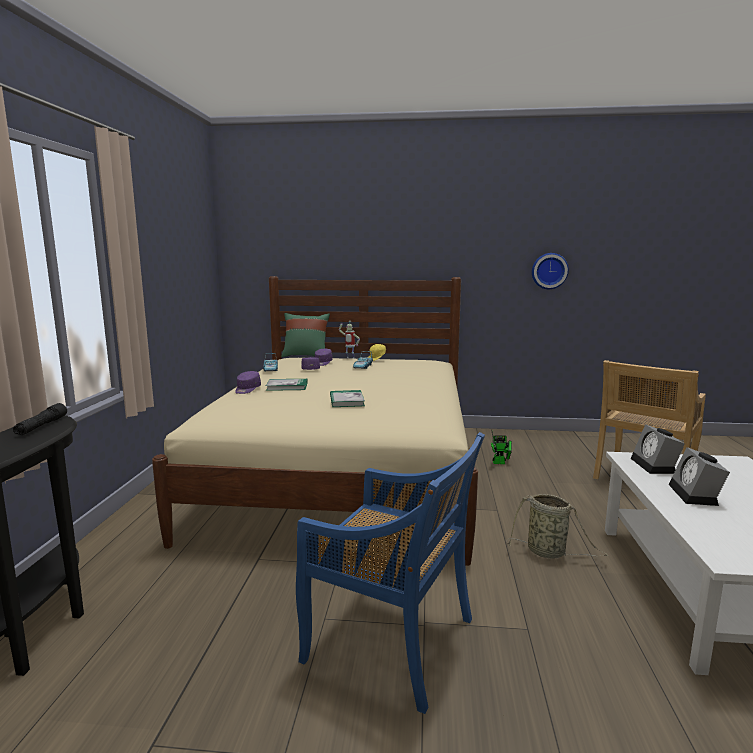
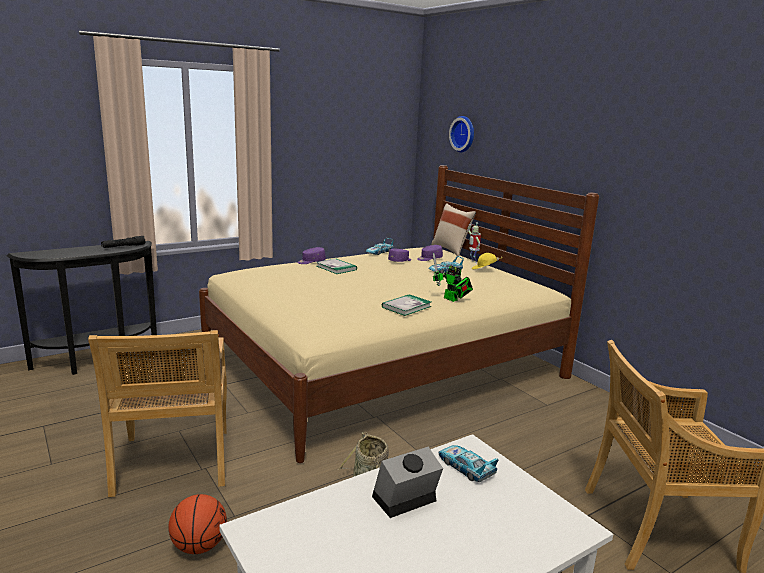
camera: 50 degrees right, 5 degrees up
(306, 356) = (451, 250): green pillow -> beige pillow
(346, 401) = (329, 291): book -> book (406, 307)
(393, 641) = (173, 463): blue chair -> beige chair
(501, 463) = (529, 424): toy robot -> toy robot (452, 299)
(549, 271) = (717, 204): wall clock -> wall clock (464, 134)
(566, 666) = (199, 546): none -> basketball
(655, 466) = (466, 468): alarm clock -> toy car

